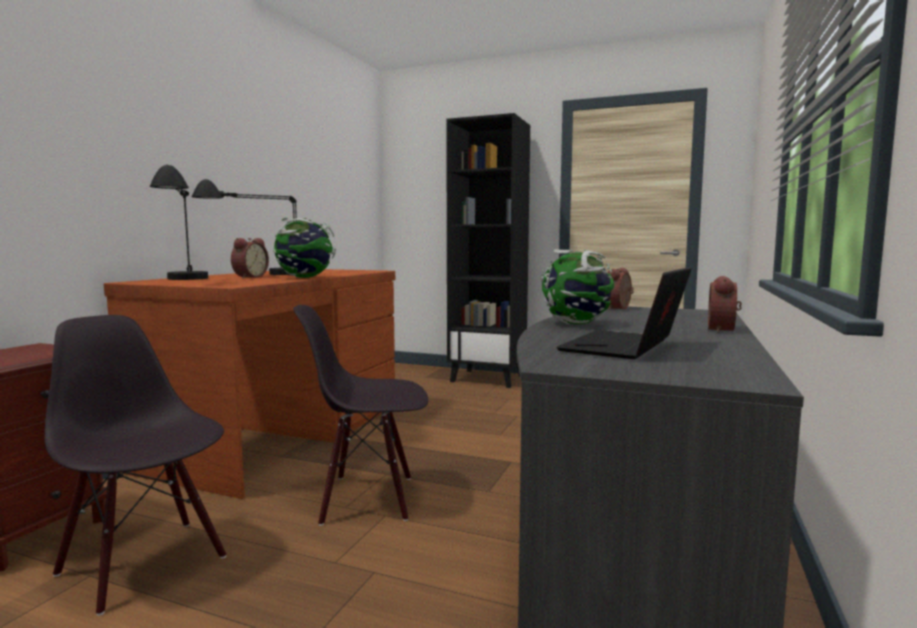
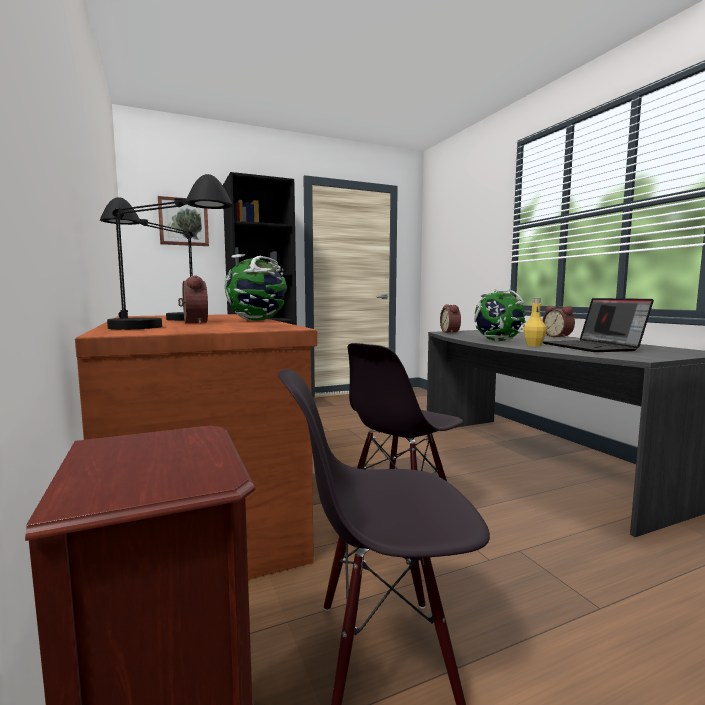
camera: 45 degrees left, 0 degrees up
(432, 174) = (183, 222): none -> picture
(569, 334) = (533, 345): none -> yellow bottle

